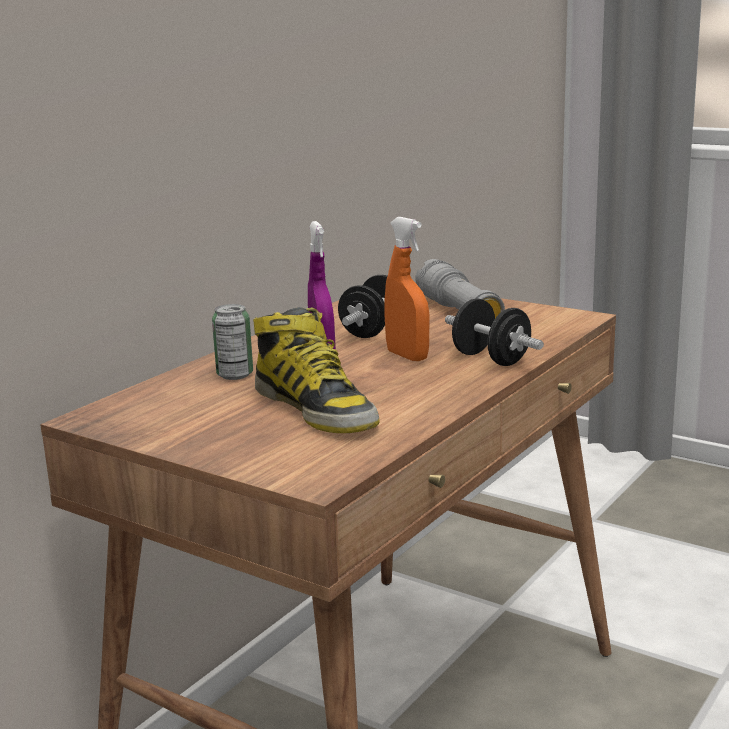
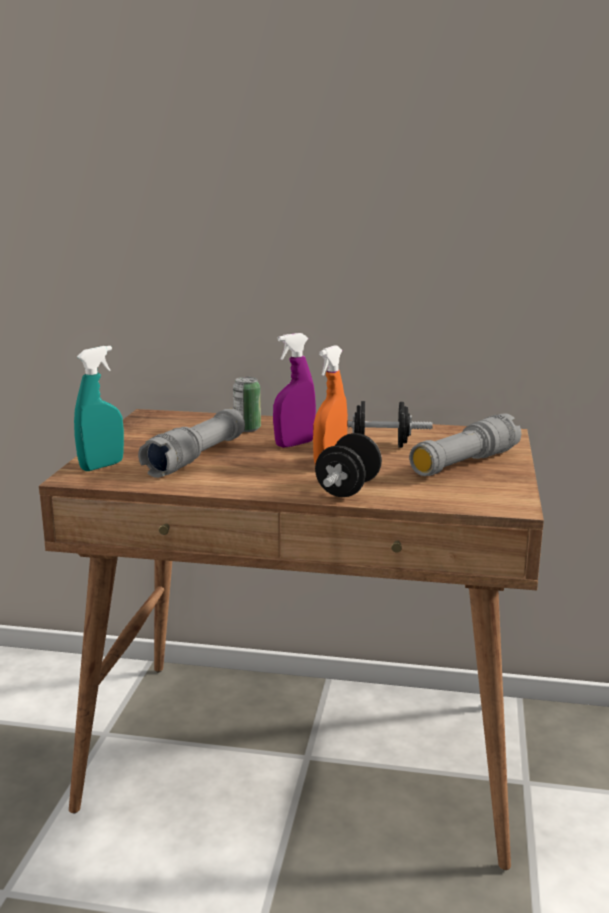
camera: 65 degrees right, 0 degrees up
(288, 461) = (102, 466): none -> turquoise spray bottle
(316, 409) = (196, 458): boot -> grey flashlight

